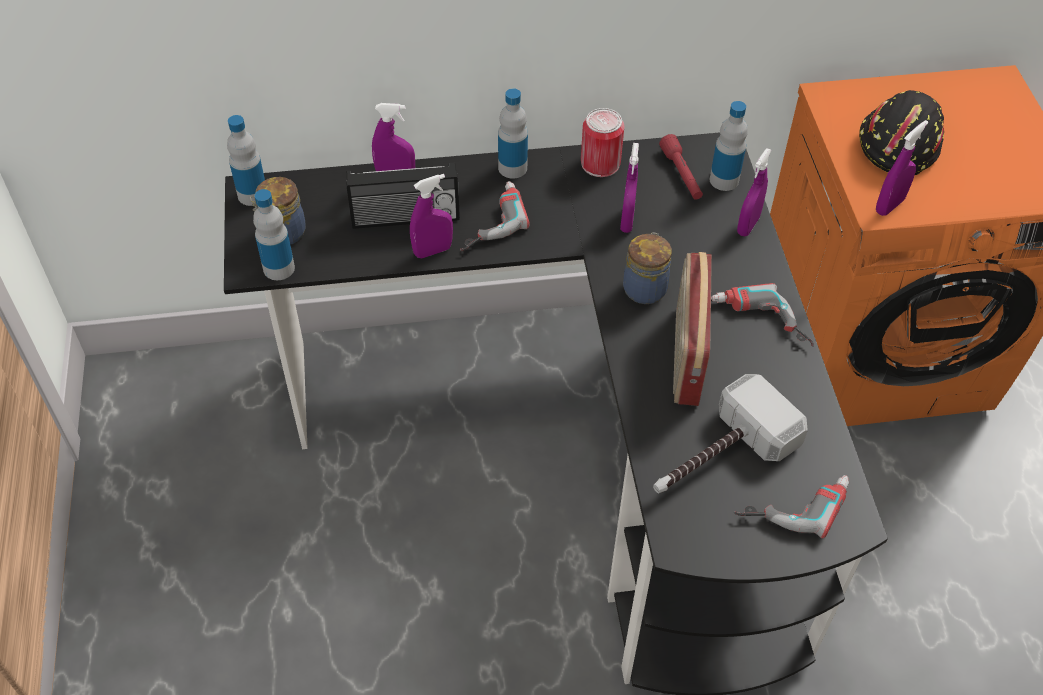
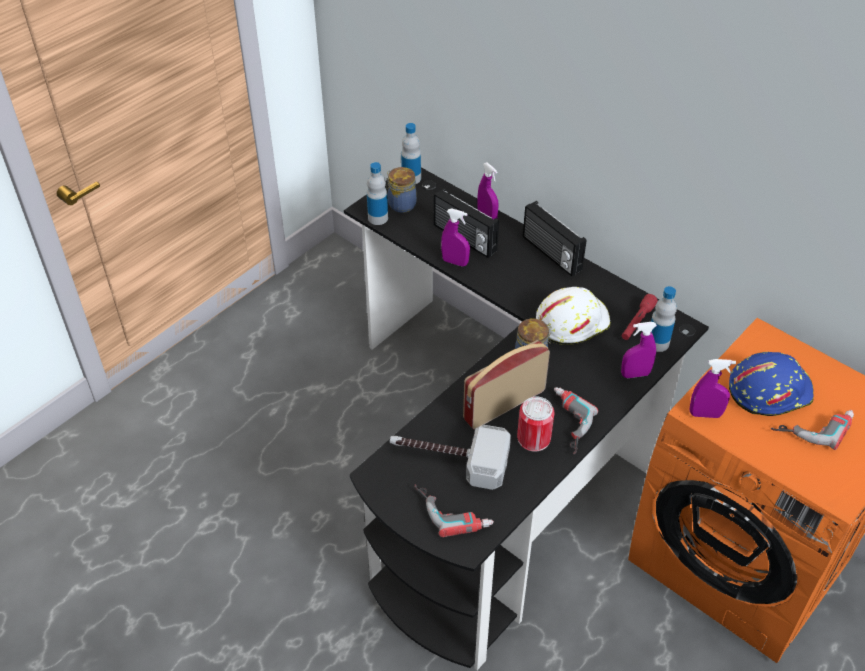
camera: 50 degrees right, 5 degrees down
(488, 220) = (501, 268): power drill -> power drill (812, 425)
(512, 168) = (550, 254): bottle -> radio
(600, 163) = (600, 285): can -> can (533, 438)
(627, 221) = (571, 321): purple spray bottle -> white hard hat
(898, 142) = (768, 390): black hard hat -> blue hard hat

